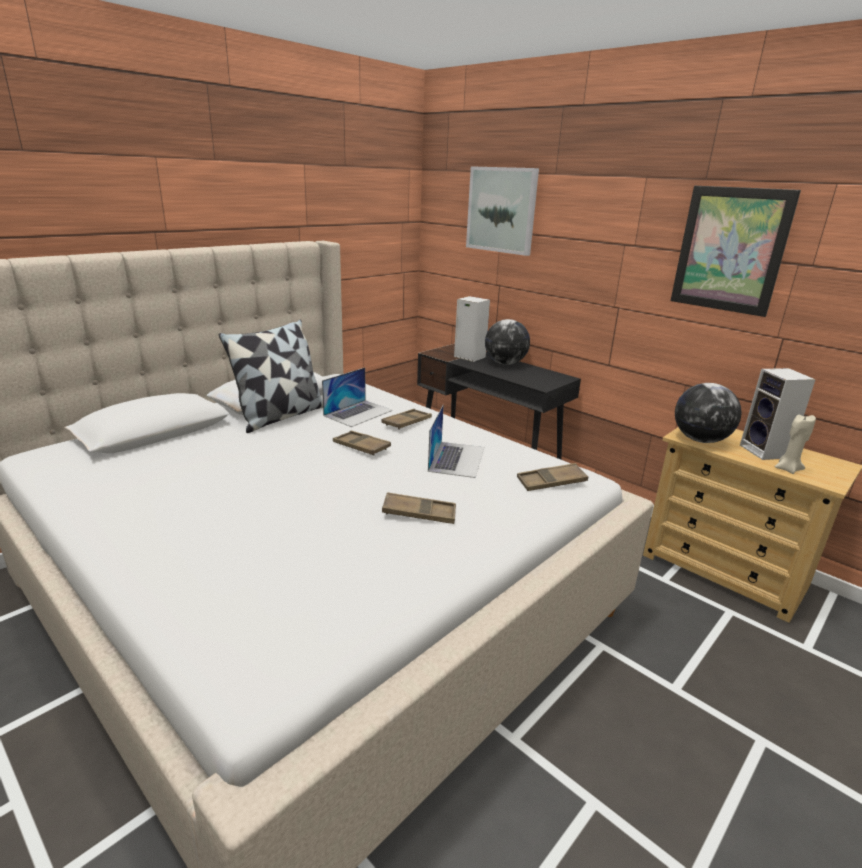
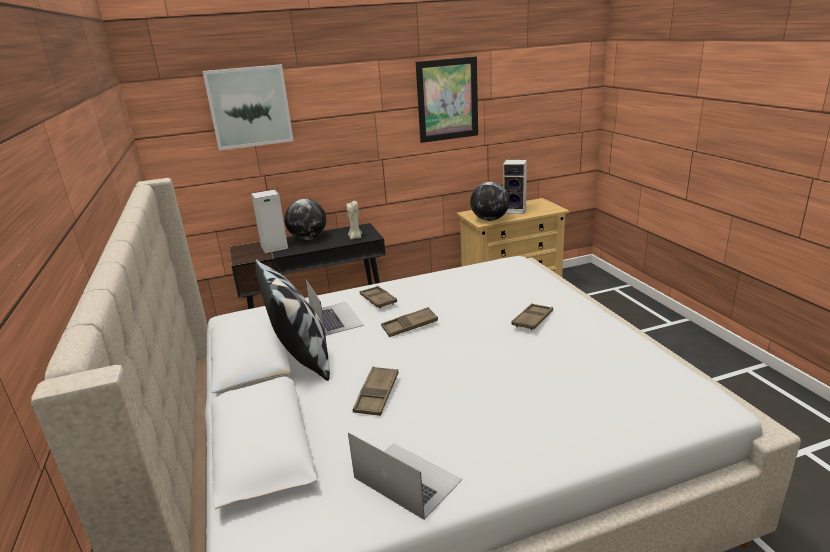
camera: 60 degrees left, 0 degrees up
(457, 459) = (459, 293): laptop -> laptop (407, 478)
(551, 482) = (514, 271): brown tray -> brown tray (377, 395)
(787, 469) = (537, 212): beige candle -> beige candle (355, 237)

